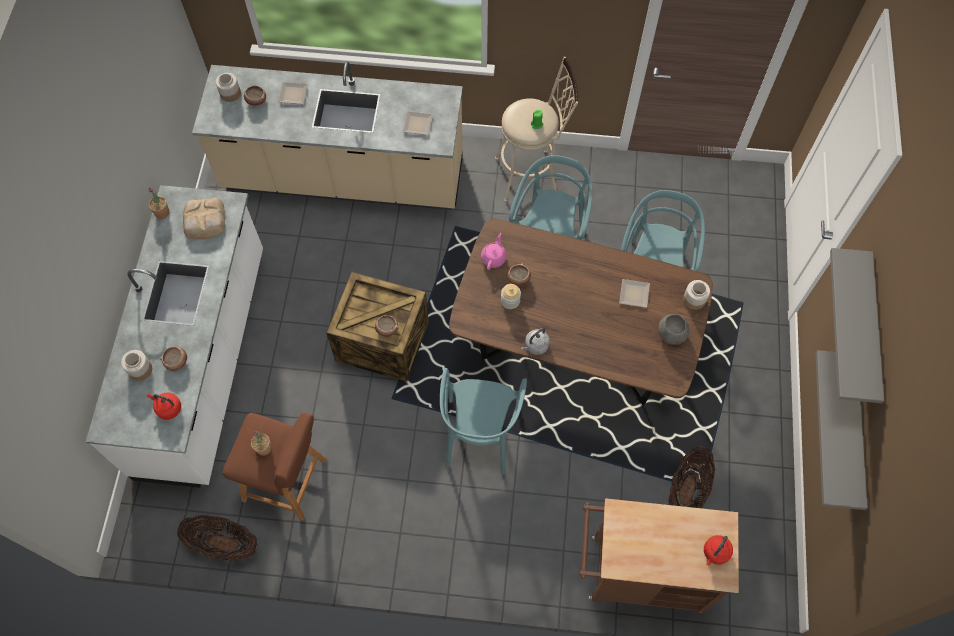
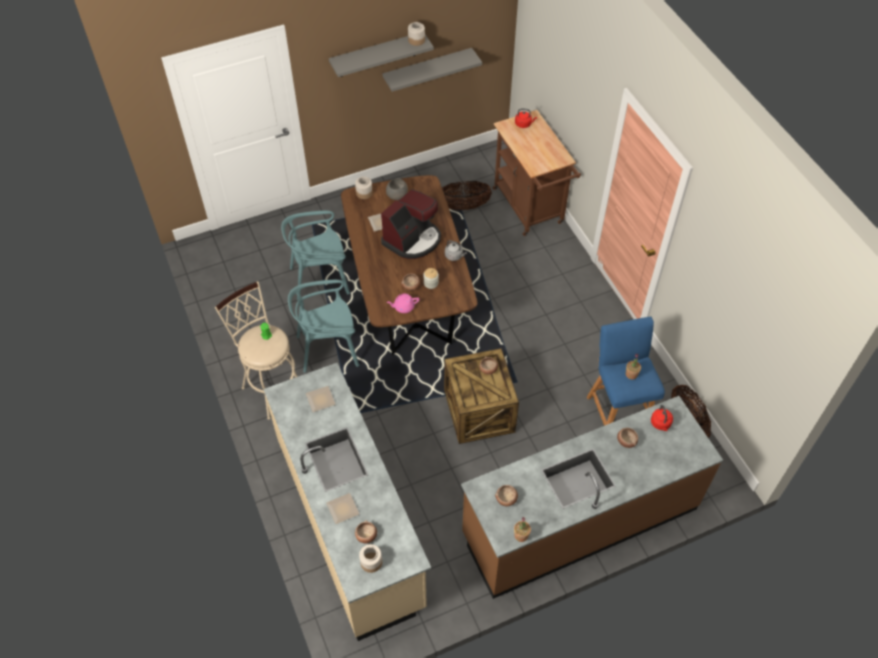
camera: 120 degrees left, 10 degrees down
(140, 370) = (650, 460): jar -> jar (416, 40)
(204, 221) = (506, 498): bread -> bowl
(204, 362) = (579, 521): white counter -> brown counter
(289, 481) = (618, 410): brown stool -> blue stool
(480, 435) = (505, 320): turquoise chair -> none
(587, 315) = (412, 239): none -> coffee machine

